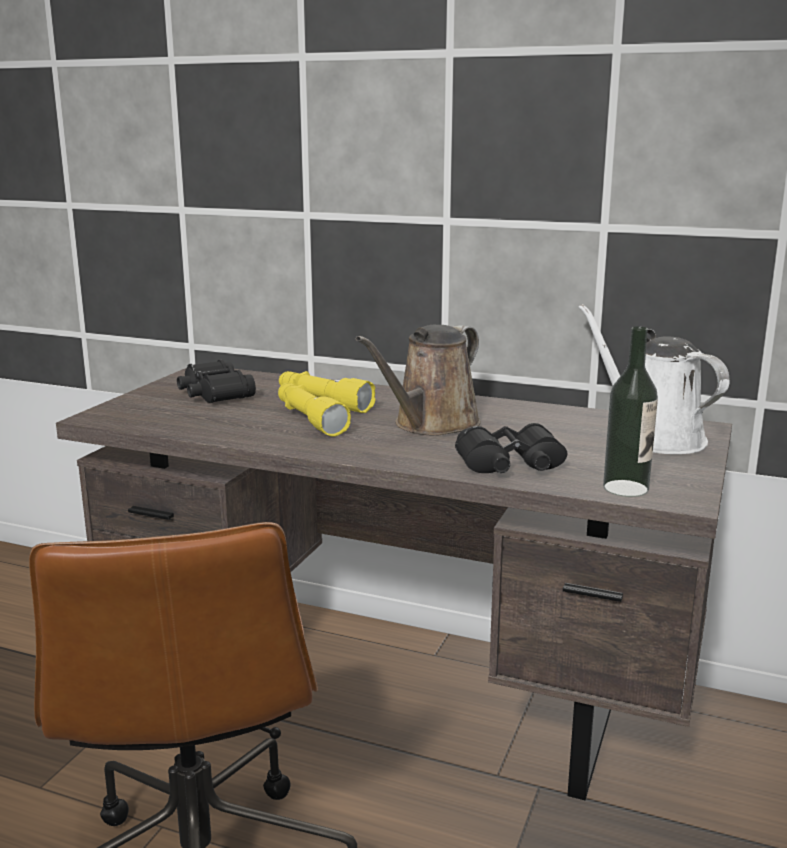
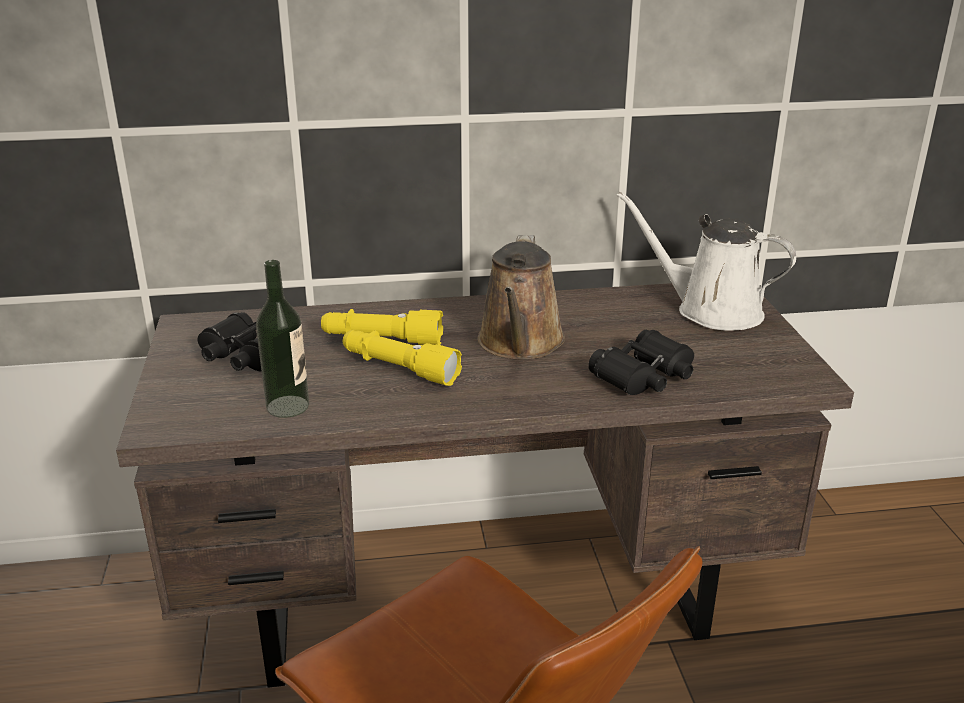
camera: 30 degrees left, 10 degrees up
(625, 488) = (760, 378): bottle -> bottle (287, 406)

